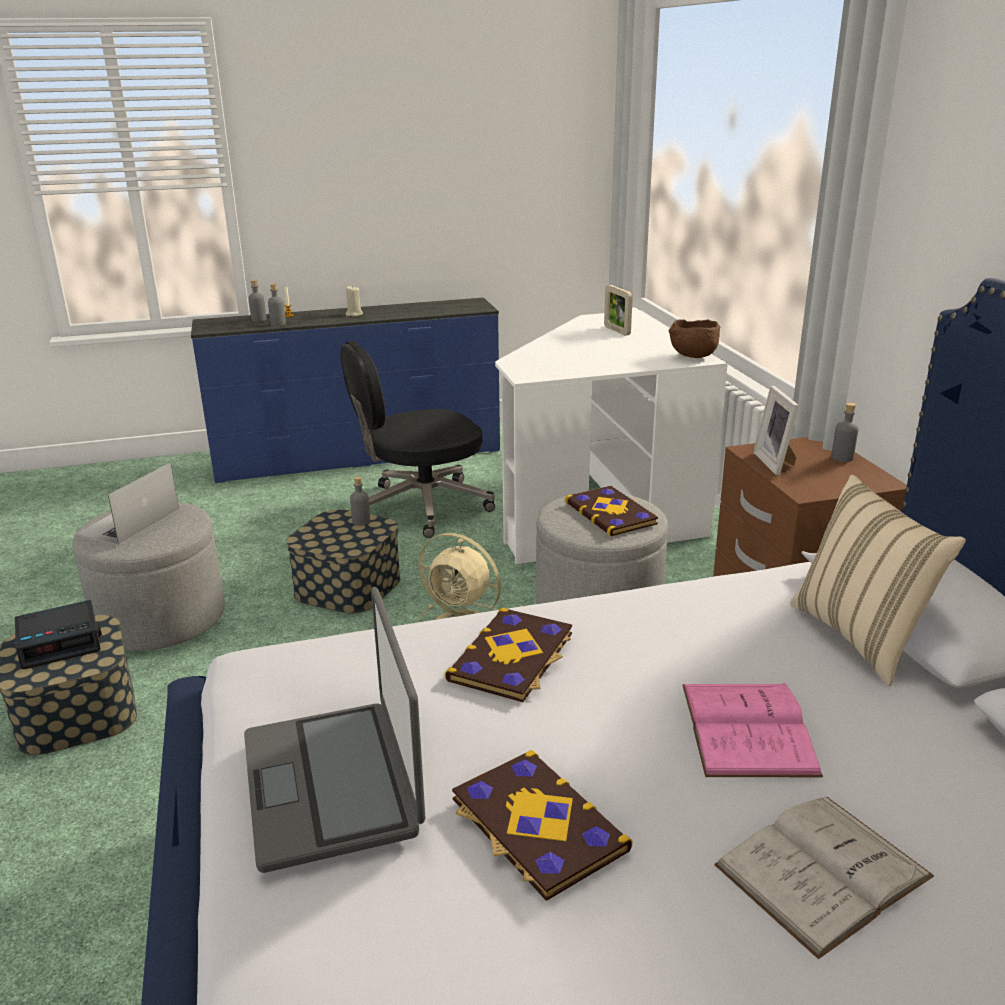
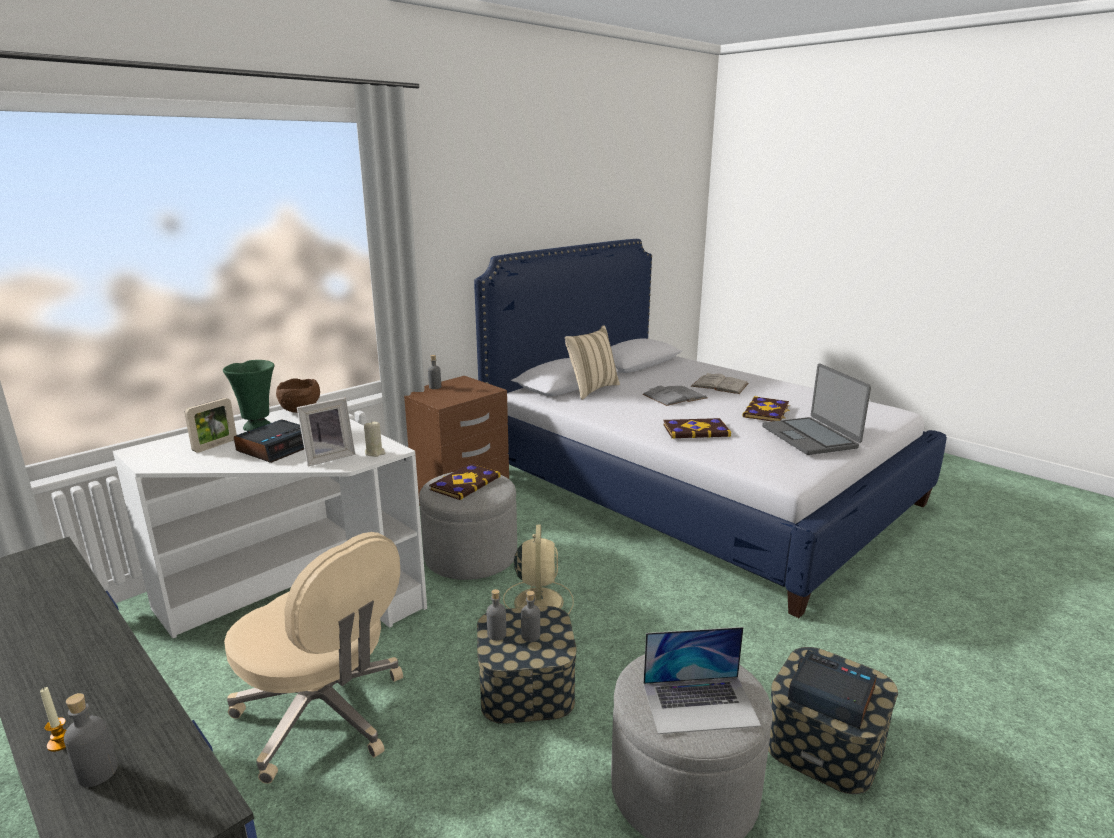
camera: 120 degrees left, 5 degrees down
(278, 324) = (144, 721): grey bottle -> grey bottle (530, 636)
(333, 783) = (810, 437): laptop -> laptop turned 120 degrees clockwise
(354, 314) = (67, 657): beige candle -> beige candle (375, 453)
(421, 507) = (324, 715): black office chair -> beige office chair
(586, 345) = (276, 448): none -> alarm clock
(656, 342) = (258, 426): none -> green vase
(747, 728) = (674, 396): pink book -> grey book
(776, 463) = (456, 397): picture frame -> picture frame (328, 457)

